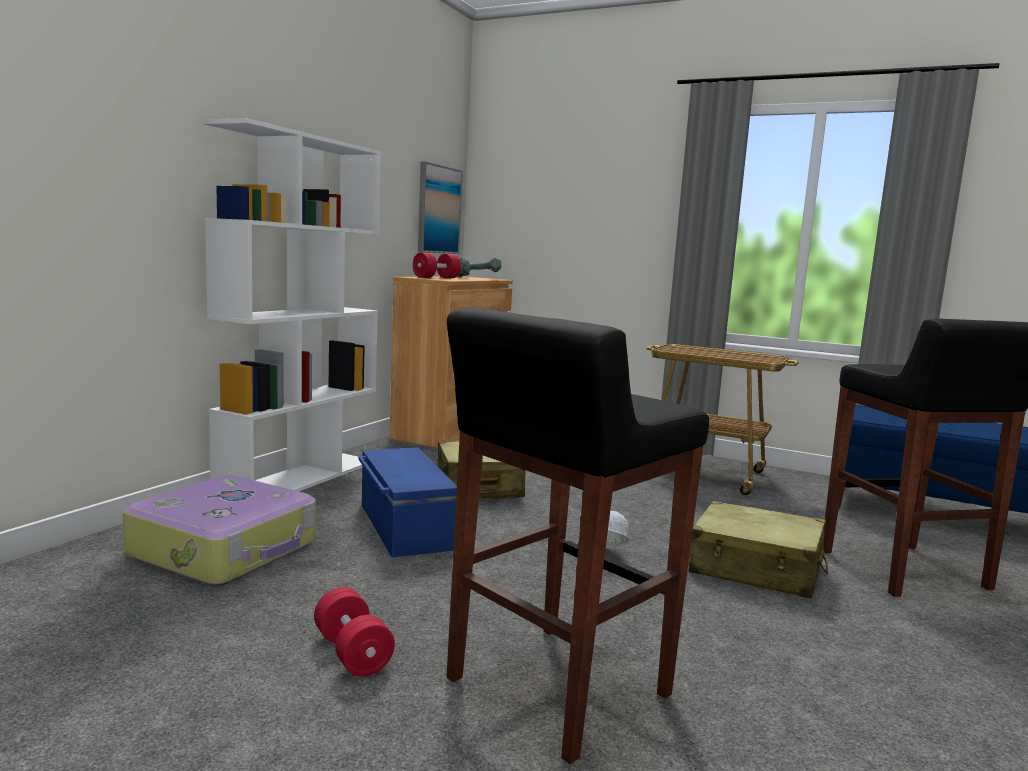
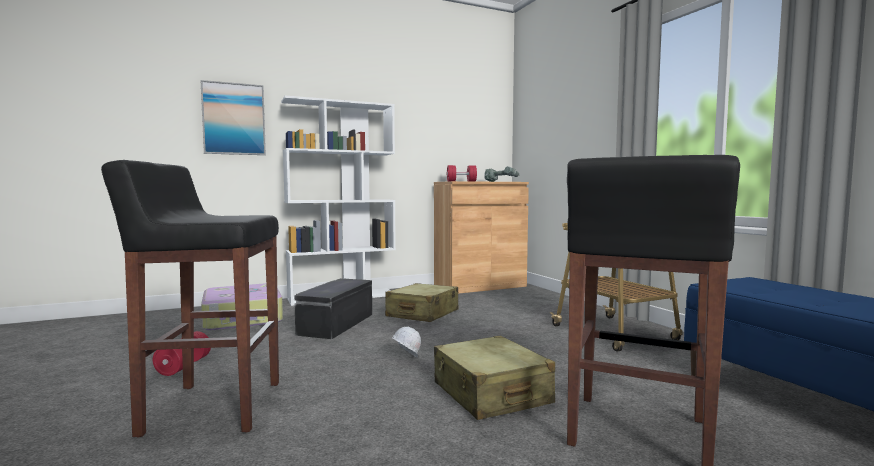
camera: 40 degrees right, 5 degrees down
(403, 526) = (335, 324): blue storage box -> black storage box
(438, 210) = (481, 139): picture -> picture (234, 119)

